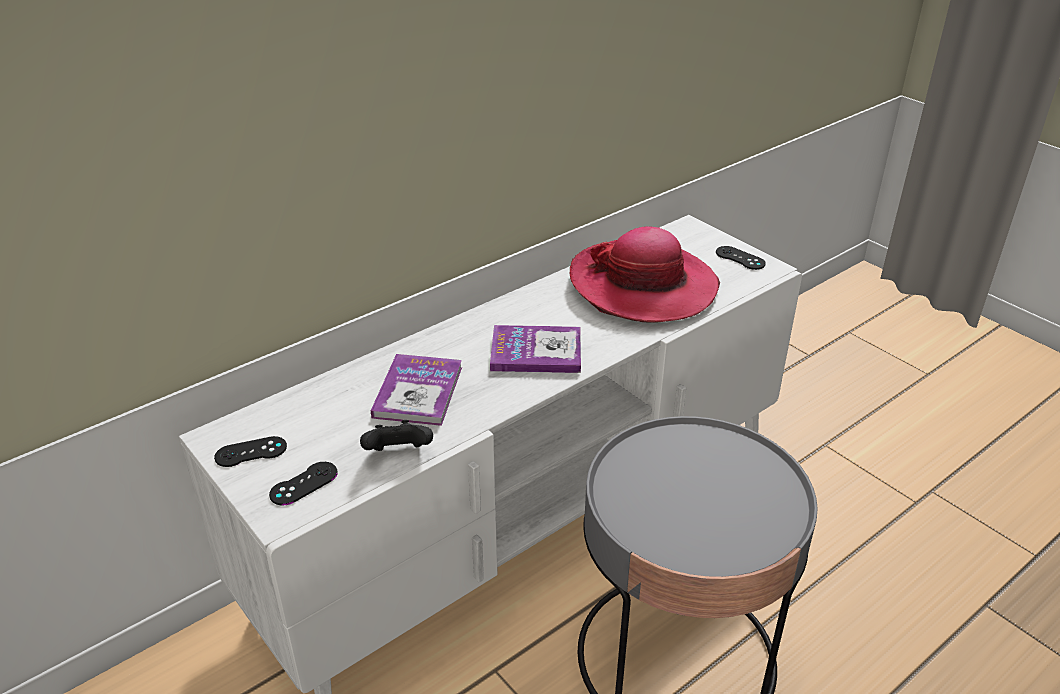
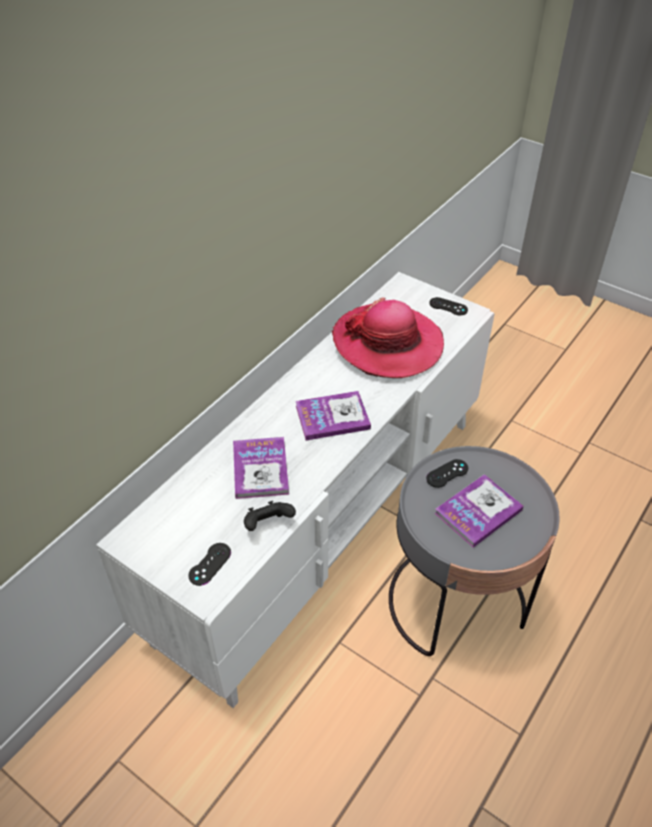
camera: 15 degrees left, 10 degrees up
(251, 452) = (158, 546): black game controller -> black game controller (447, 473)
(697, 498) = (478, 511): none -> book

